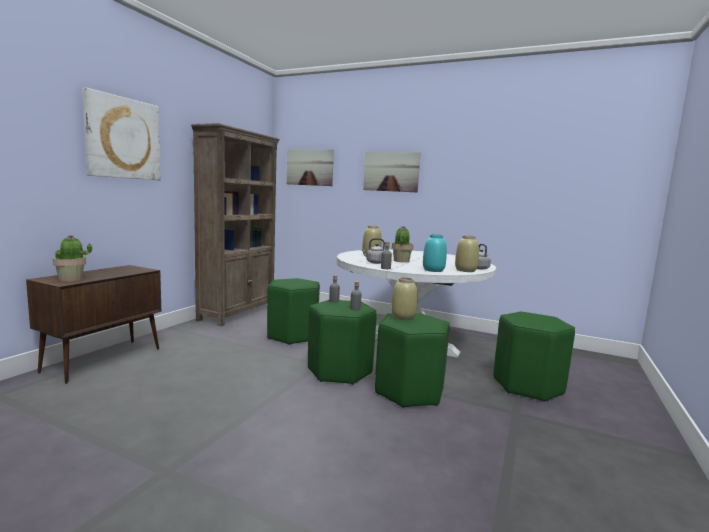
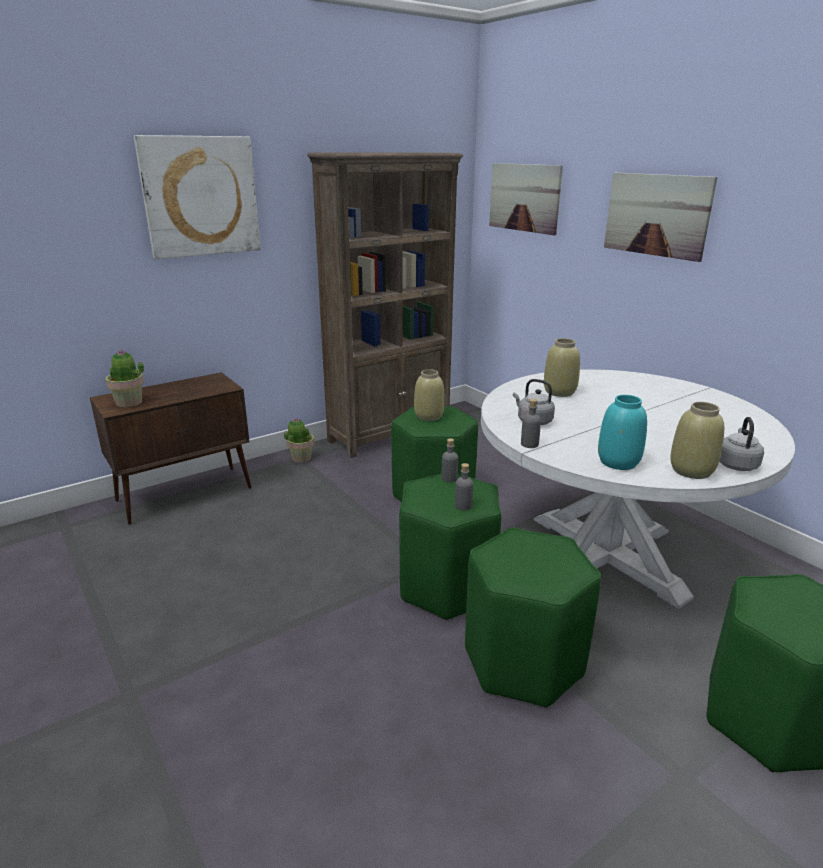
camera: 30 degrees right, 15 degrees up
(401, 261) = (593, 419): potted plant -> potted plant (301, 458)
(403, 317) = (522, 546): beige vase -> beige vase (429, 416)

